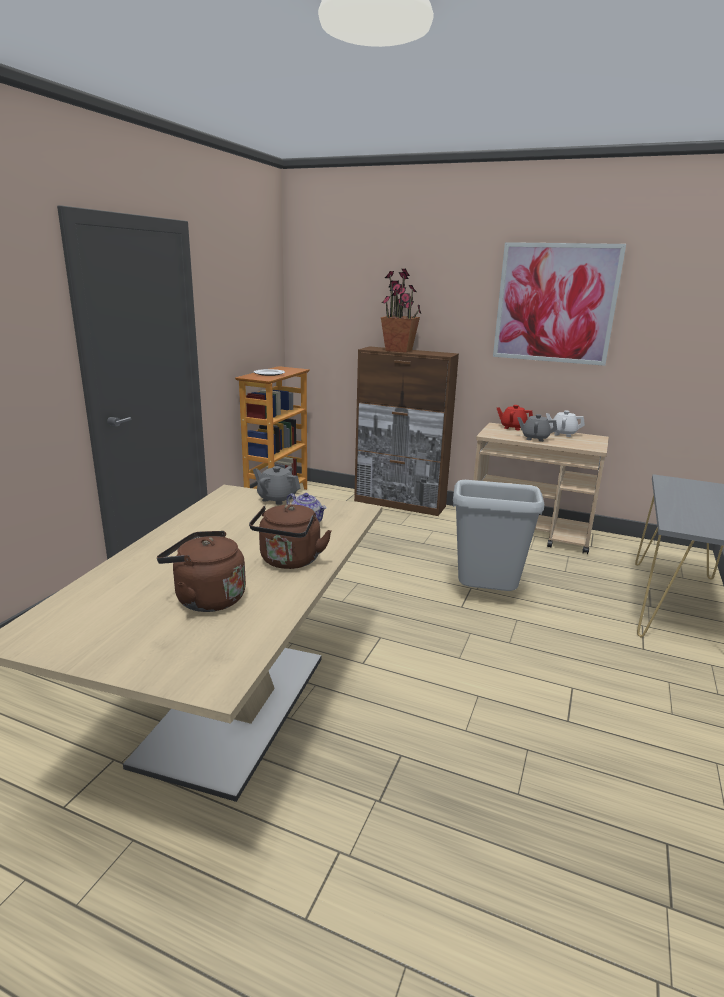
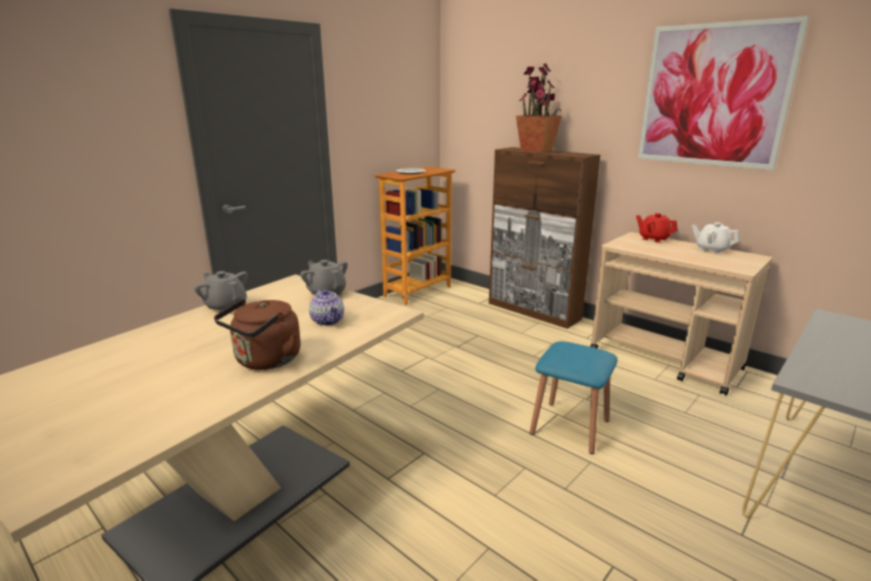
camera: 20 degrees right, 0 degrees up
(206, 599) = (146, 389): brown kettle -> none
(486, 596) = (570, 426): grey trash can -> blue stool
(535, 438) = (670, 252): grey teapot -> grey teapot (225, 307)

